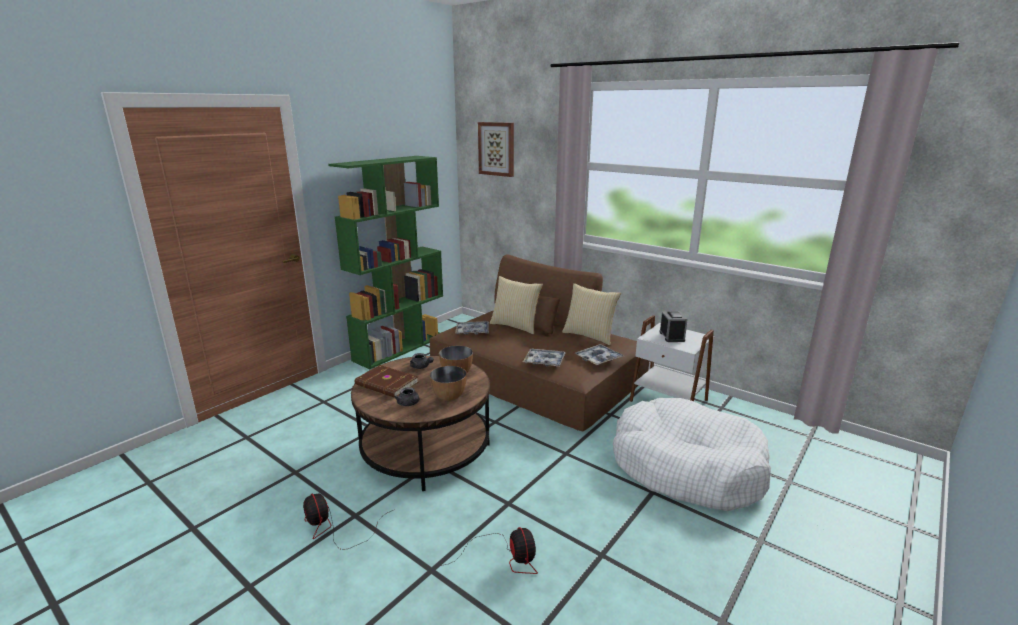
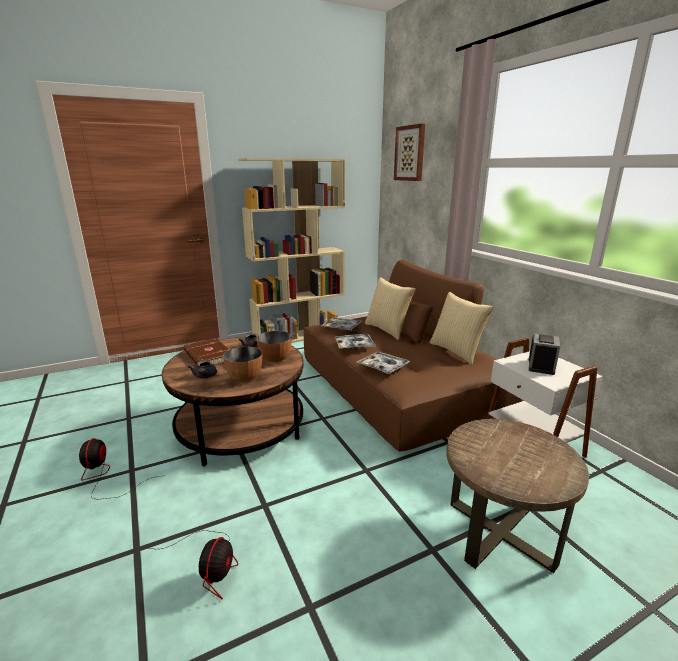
camera: 25 degrees right, 0 degrees up
(400, 347) = (299, 336): green bookcase -> beige bookcase
(598, 359) = (445, 376): tray -> tray (354, 345)
(686, 467) = (500, 533): white dog bed -> brown side table

